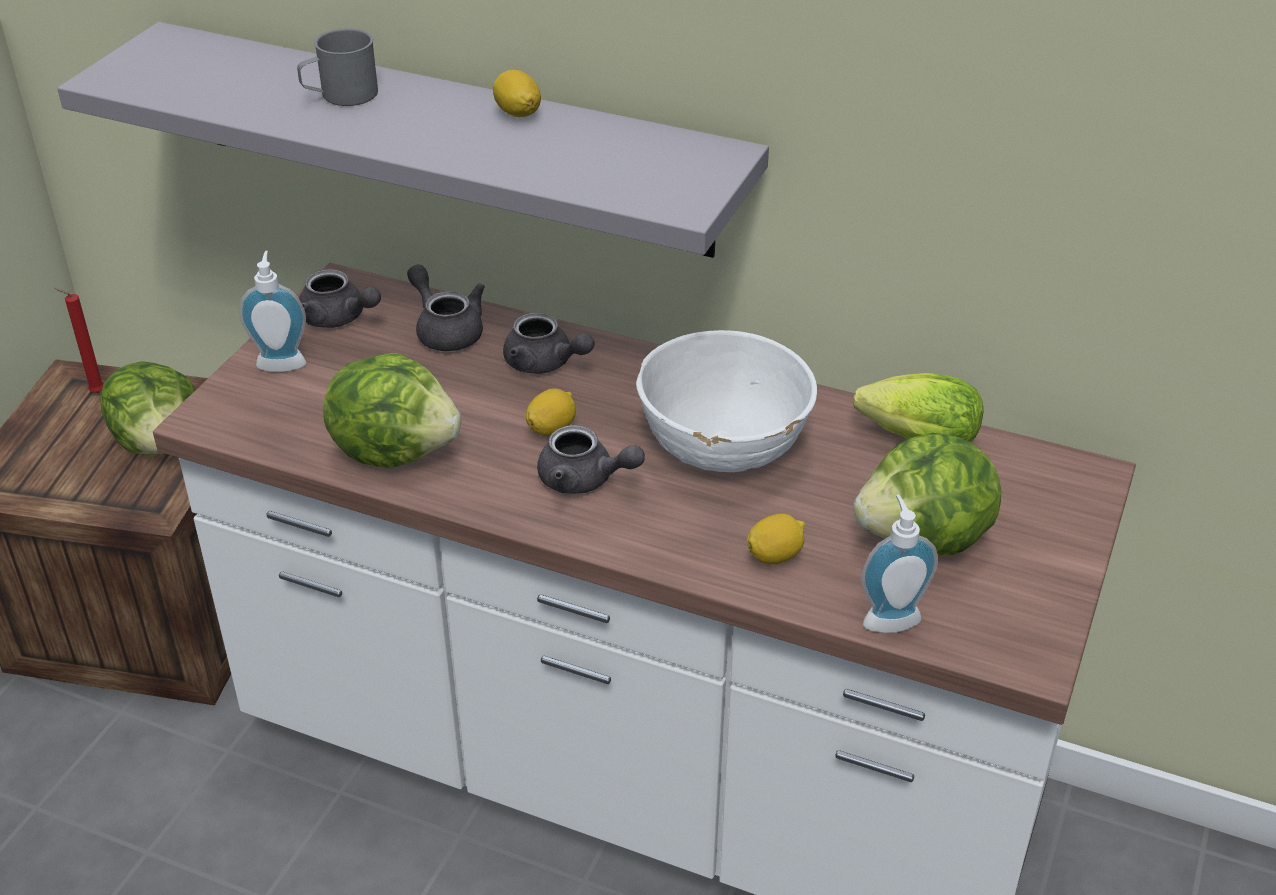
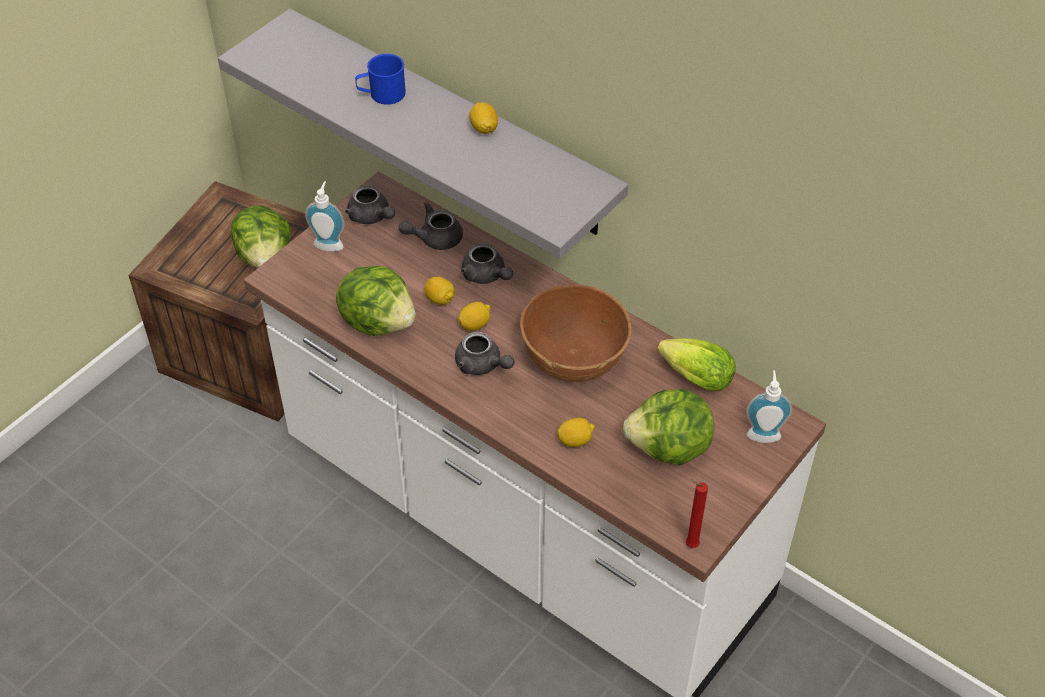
camera: 15 degrees right, 10 degrees up
(95, 393) = (233, 211): red candle -> red candle (689, 544)
(340, 95) = (381, 94): grey mug -> blue mug
(446, 330) = (434, 238): grey teapot -> grey teapot turned 90 degrees counterclockwise
(484, 405) = (440, 299): none -> lemon
(723, 445) = (574, 357): white bowl -> brown bowl
(889, 617) = (626, 495): soap dispenser -> soap dispenser (763, 433)

